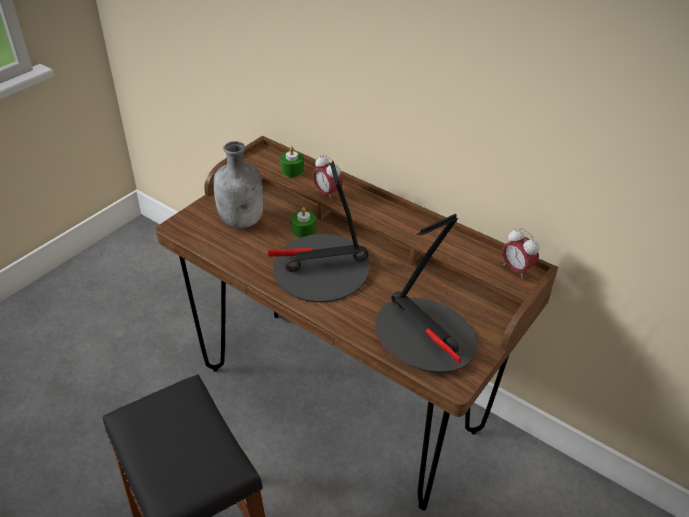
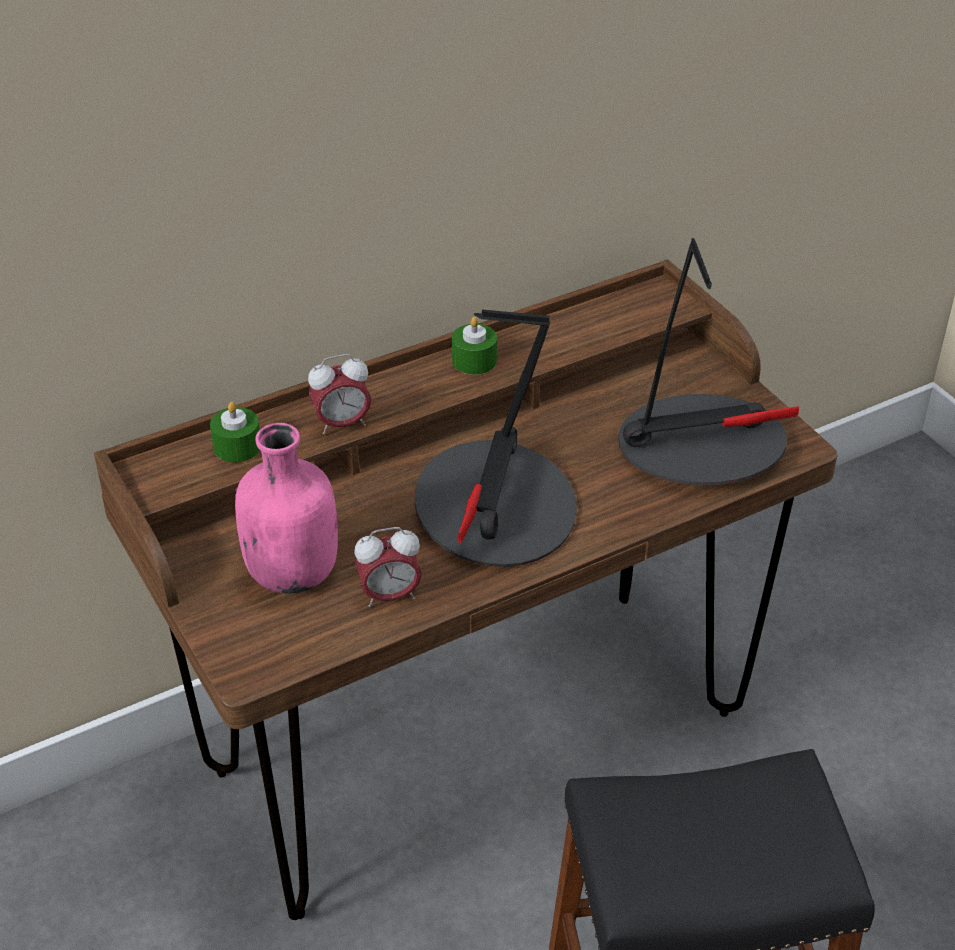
camera: 65 degrees left, 0 degrees up
(242, 221) = (293, 572): grey bottle -> pink bottle
(304, 230) = (376, 500): green candle -> green candle (474, 360)
(516, 269) = (647, 298): alarm clock -> alarm clock (389, 595)

